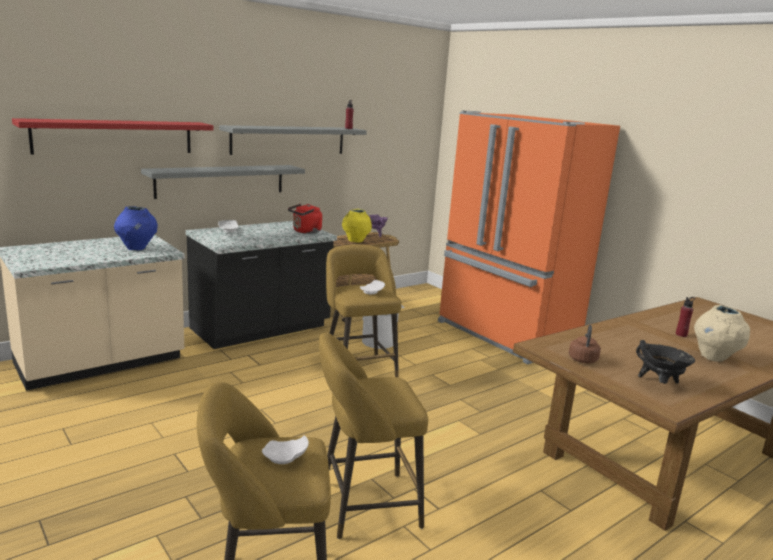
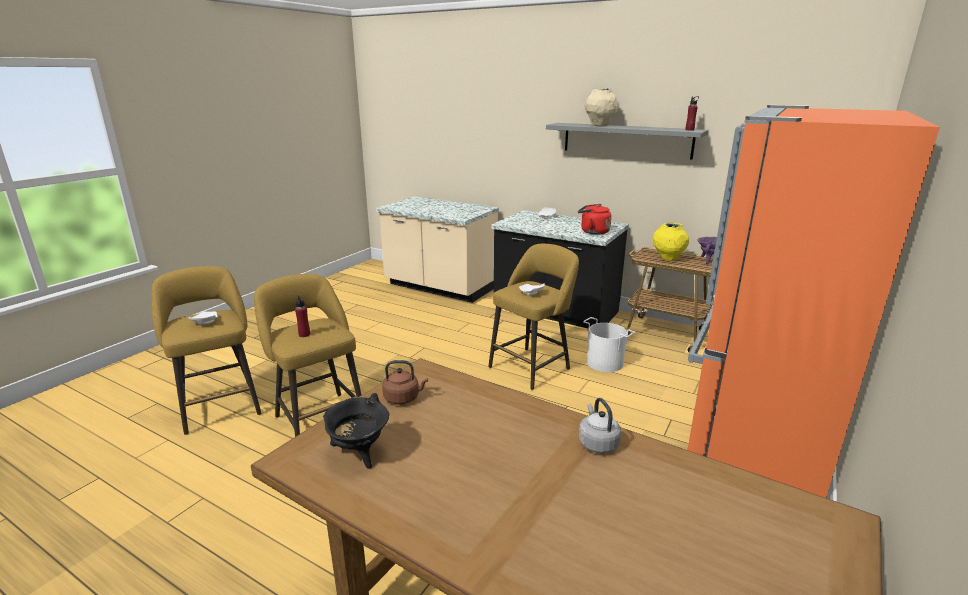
camera: 70 degrees right, 5 degrees up
(115, 137) = (481, 129): red shelf -> none
(137, 248) = (456, 212): blue vase -> none
(221, 181) = (556, 173): grey shelf -> none
(644, 323) = (597, 443): none -> grey kettle
(681, 334) = (583, 481): red bottle -> red bottle (304, 334)
(714, 358) = (500, 513): beige vase -> beige vase (599, 125)

